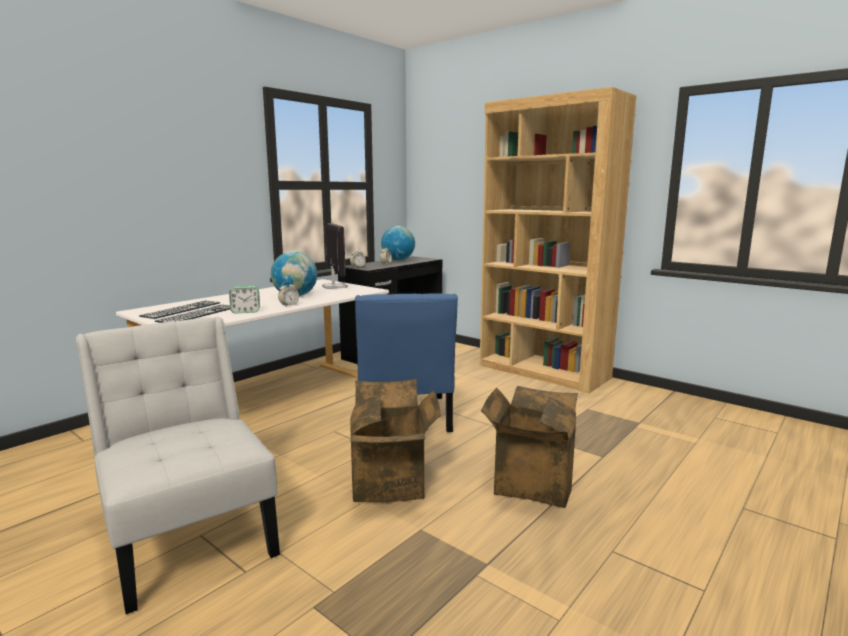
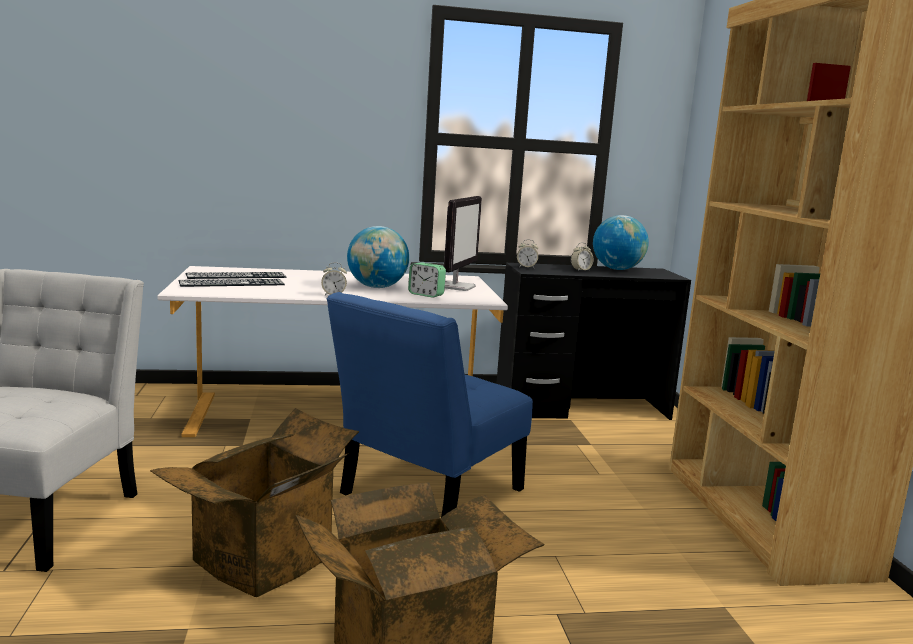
camera: 40 degrees right, 0 degrees up
(245, 311) = (275, 291): alarm clock -> alarm clock (426, 295)

